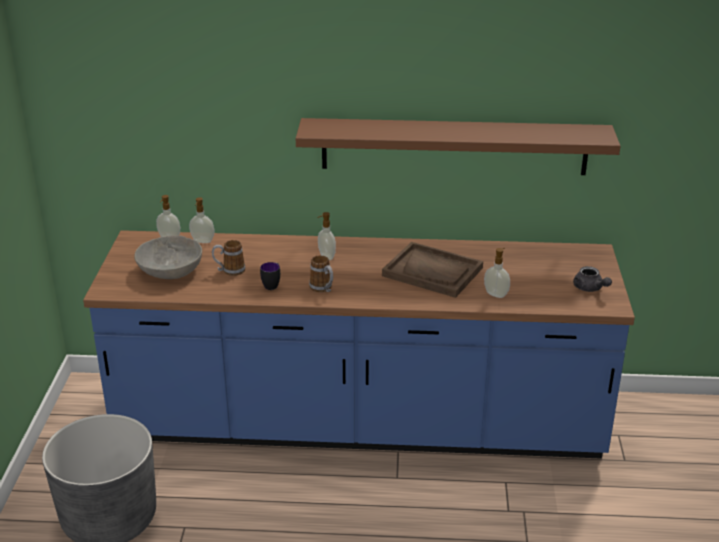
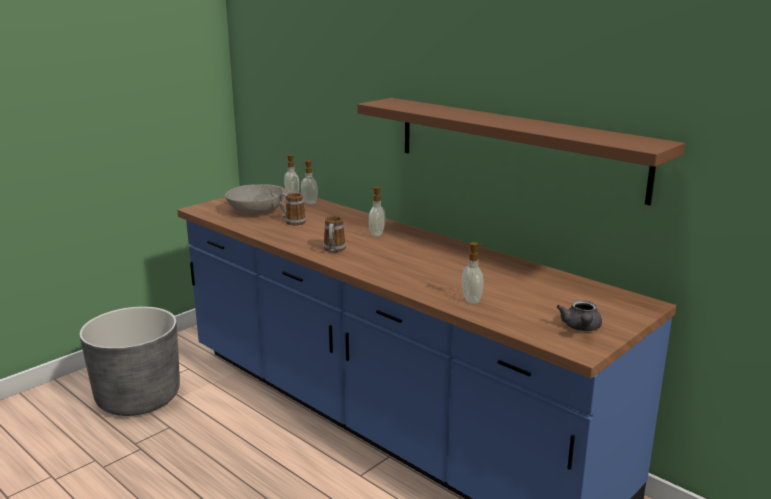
camera: 40 degrees right, 10 degrees down
(272, 285) = (303, 237): mug -> none
(433, 272) = (444, 268): brown tray -> none

